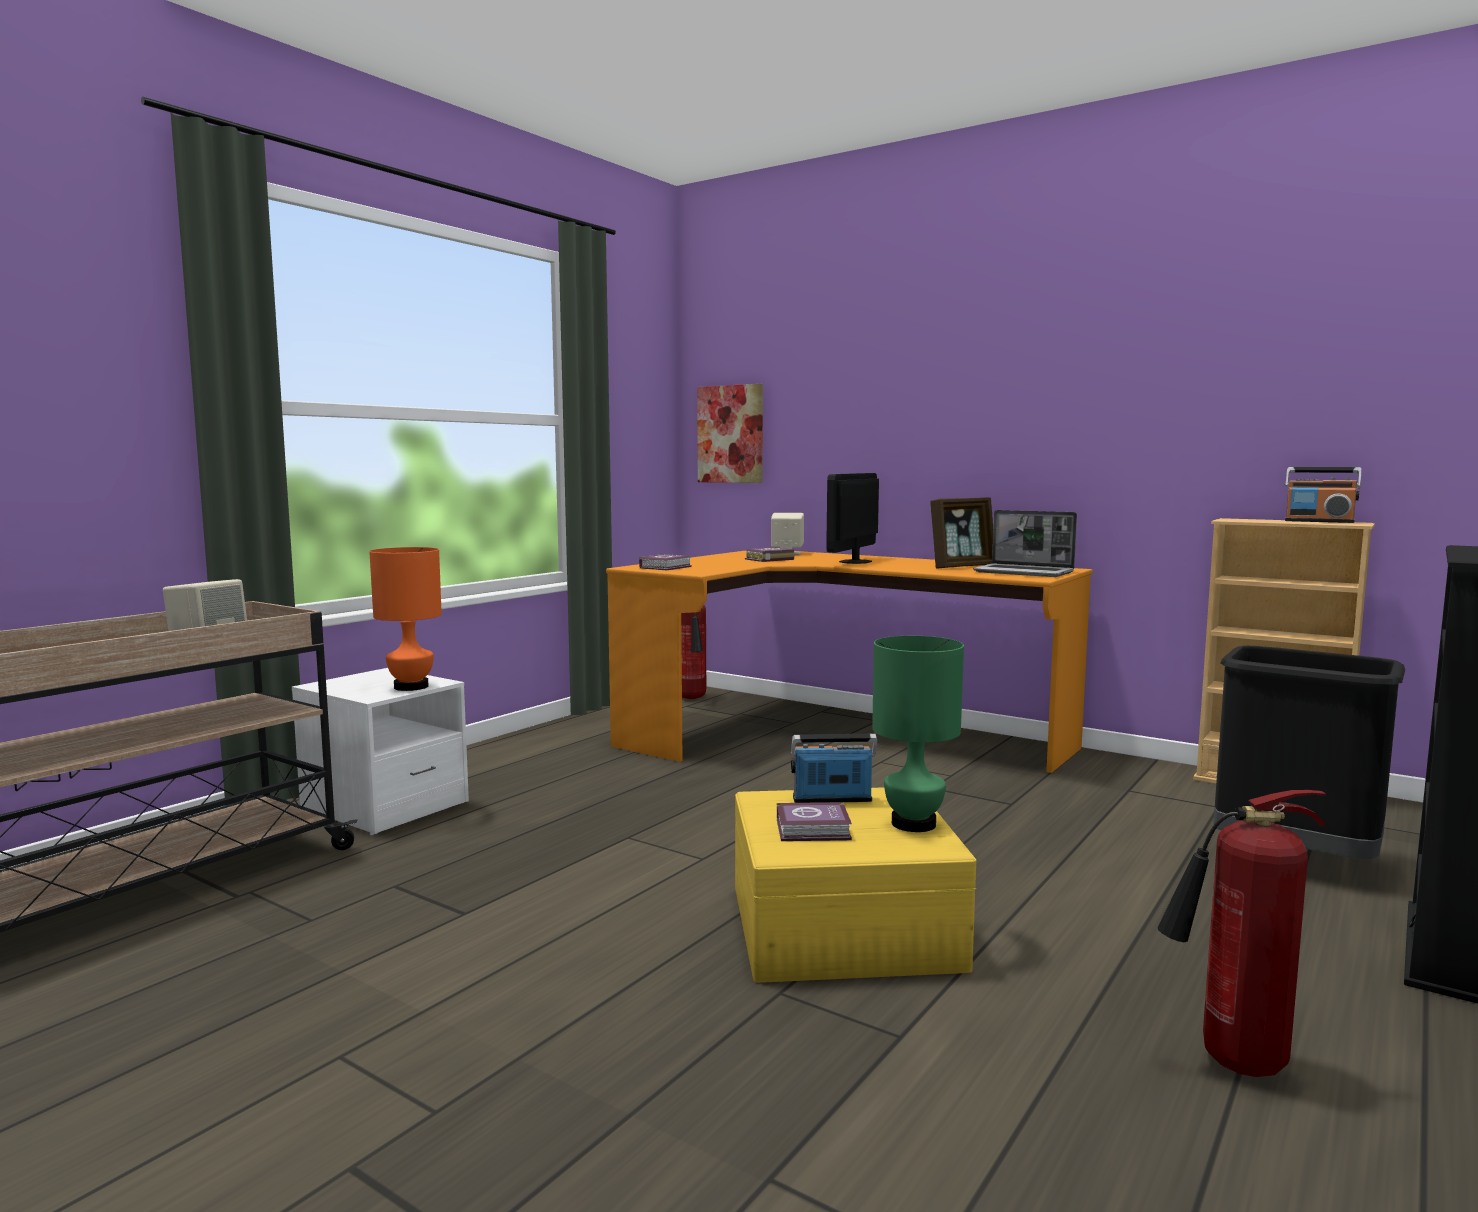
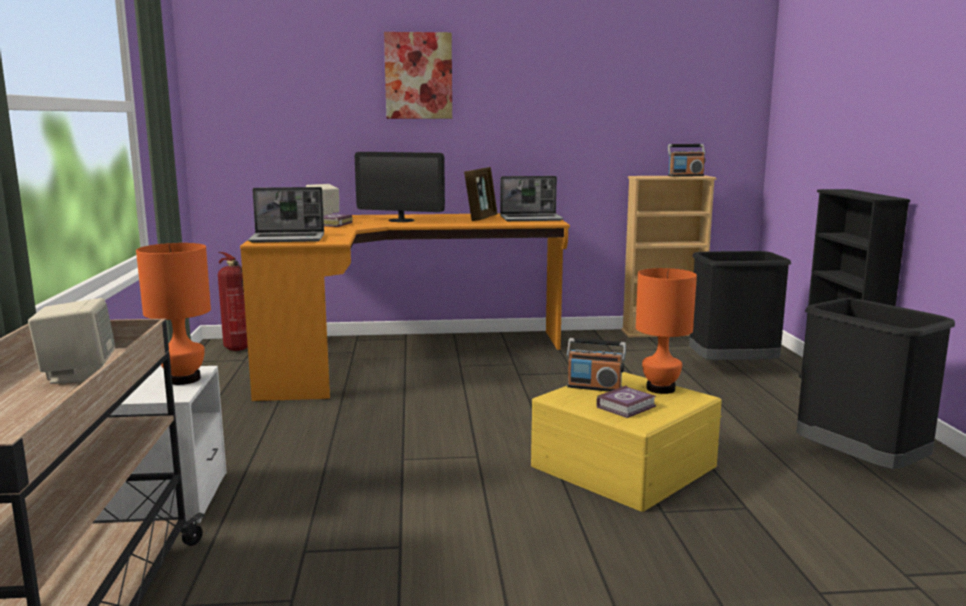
camera: 40 degrees left, 5 degrees up
(667, 567) = (288, 239): book -> laptop
(730, 434) = (243, 117): picture -> picture (418, 76)
(832, 800) = (594, 387): radio -> radio turned 120 degrees counterclockwise
(855, 561) = (401, 220): monitor -> monitor turned 60 degrees counterclockwise
(914, 824) = (661, 388): green table lamp -> orange table lamp
(1232, 1064) = (860, 465): fire extinguisher -> black trash can

